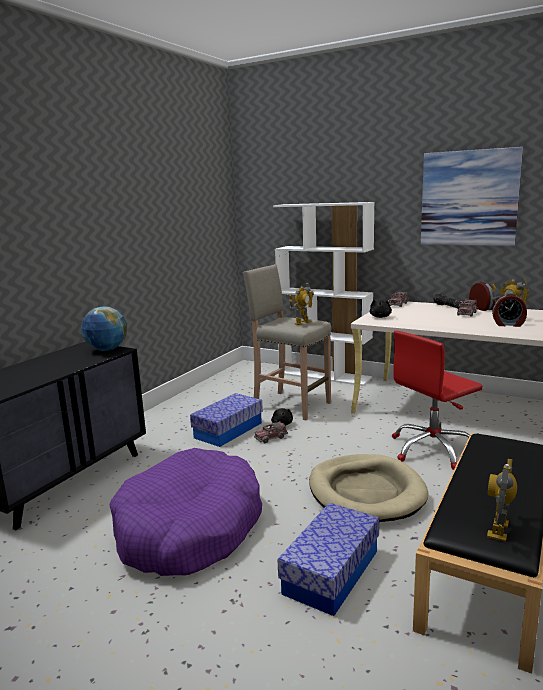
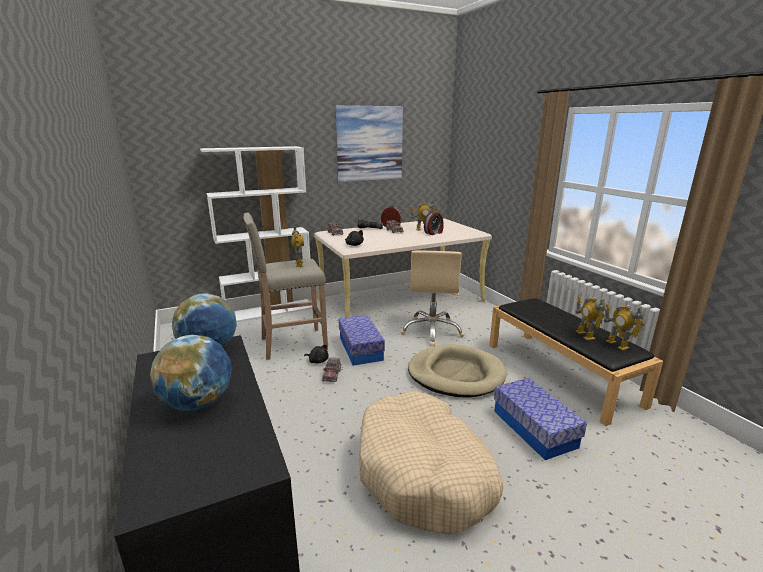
camera: 55 degrees left, 5 degrees up
(43, 368) = (198, 403): none -> globe
(189, 528) = (424, 472): purple dog bed -> beige dog bed
(228, 430) = (286, 388): storage box -> storage box (360, 349)
(432, 449) = (432, 331): red office chair -> beige office chair
(484, 500) = (585, 335): none -> toy robot

